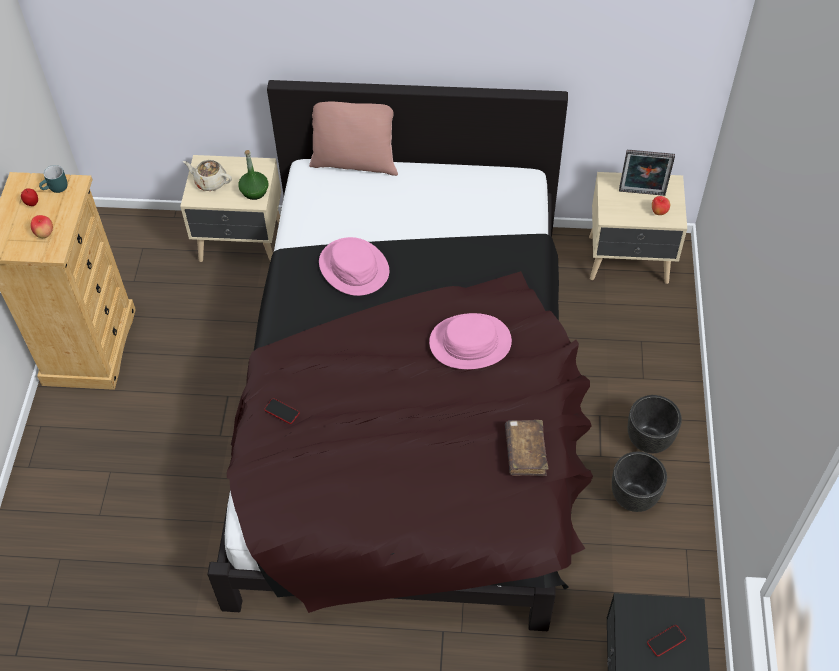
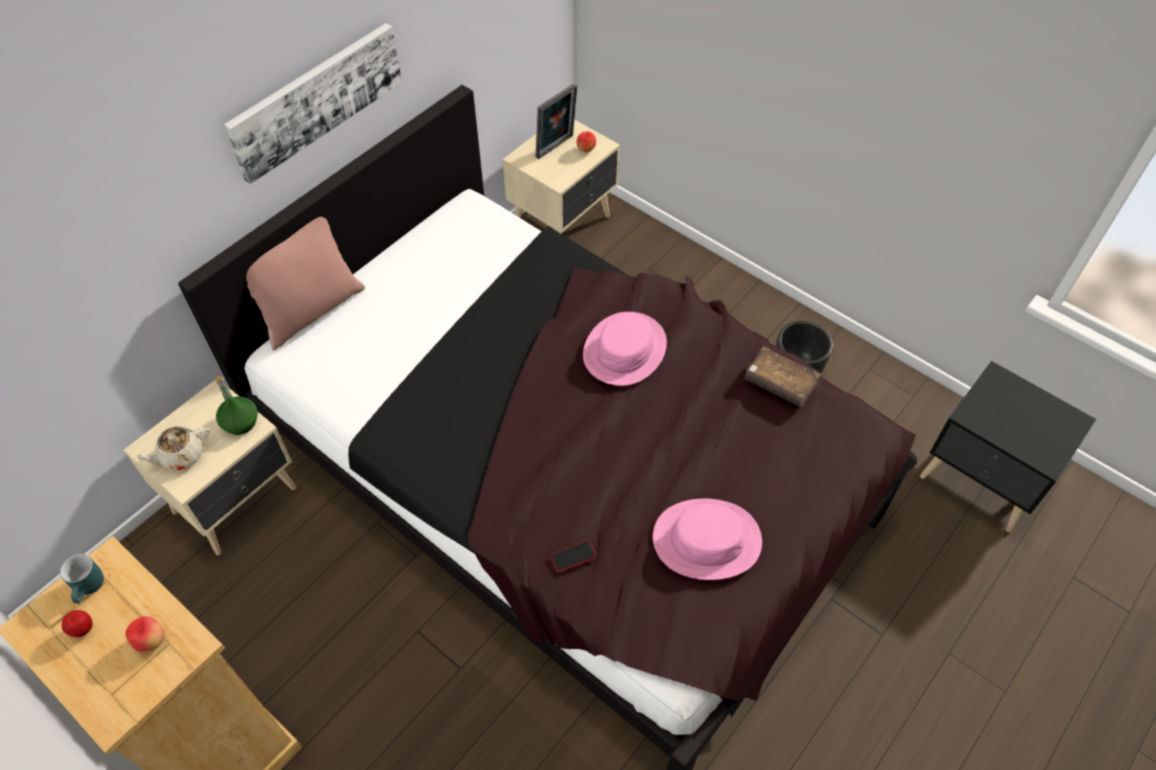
camera: 55 degrees left, 0 degrees up
(354, 267) = (443, 389): pink hat -> pink hat (706, 539)
(425, 29) = (316, 99): none -> picture
(649, 440) = (750, 326): black planter -> none
(666, 641) = (1017, 410): phone -> none

